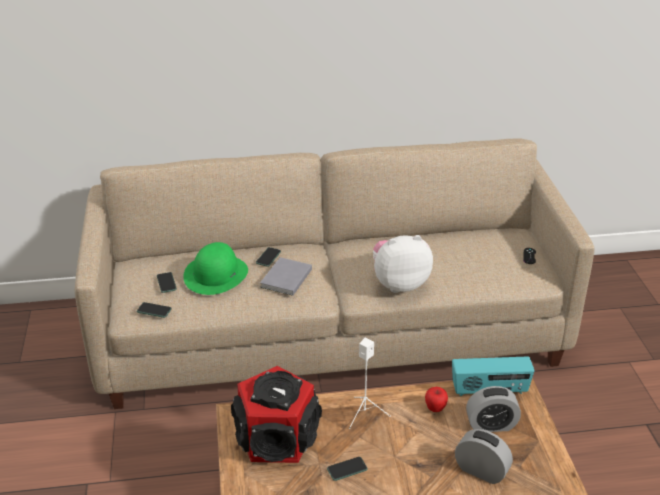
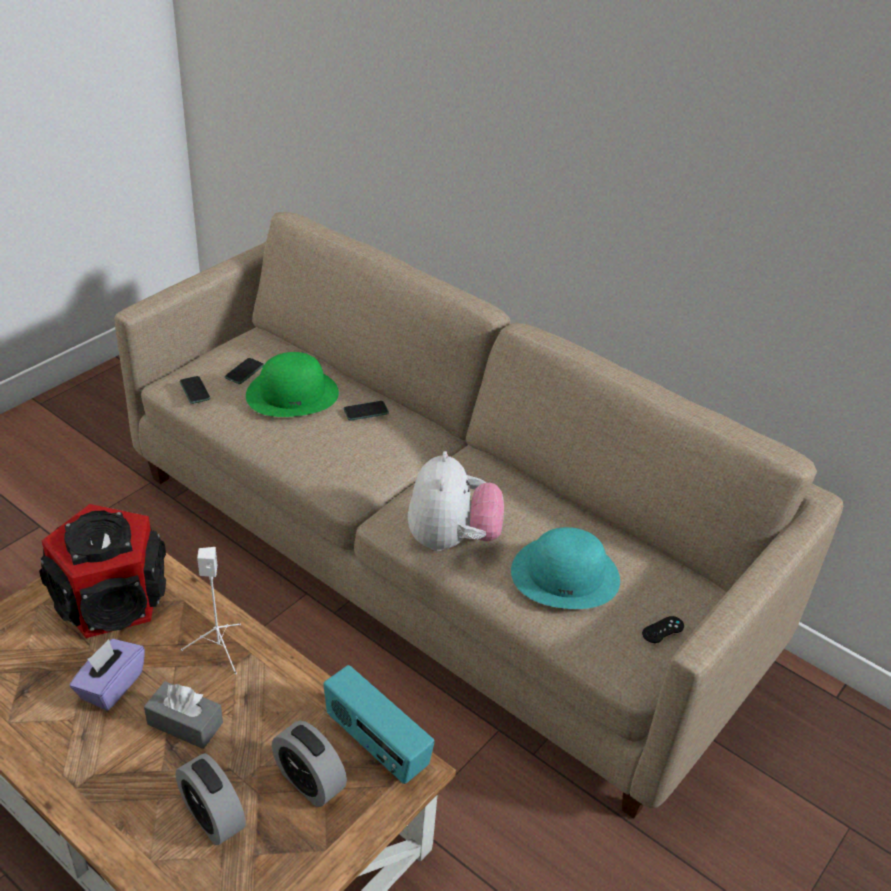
camera: 45 degrees right, 5 degrees up
(285, 279) = (341, 444): grey book -> none
(347, 469) = (111, 686): phone -> purple tissue box
(399, 283) = (451, 539): plush toy -> plush toy turned 60 degrees clockwise
(406, 452) = (185, 723): none -> grey tissue box
(435, 408) = (288, 708): apple -> none
(466, 262) = (565, 574): none -> turquoise hat
(481, 471) = (212, 817): alarm clock -> alarm clock turned 150 degrees clockwise

